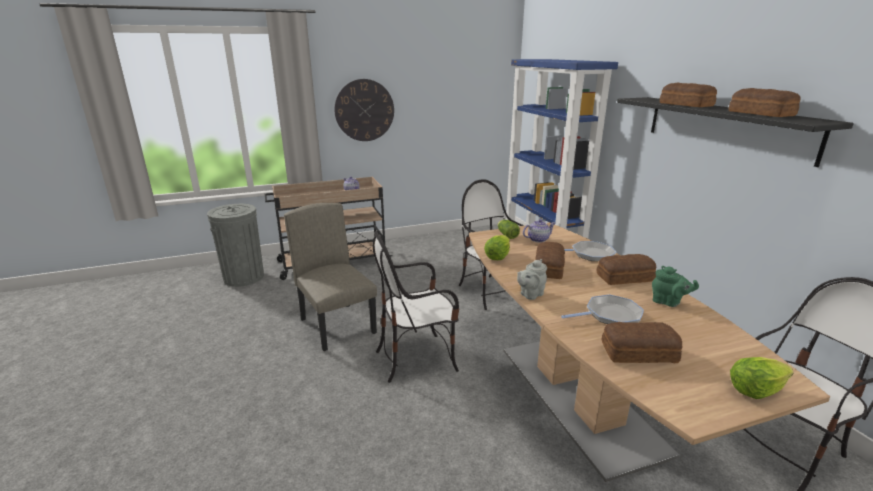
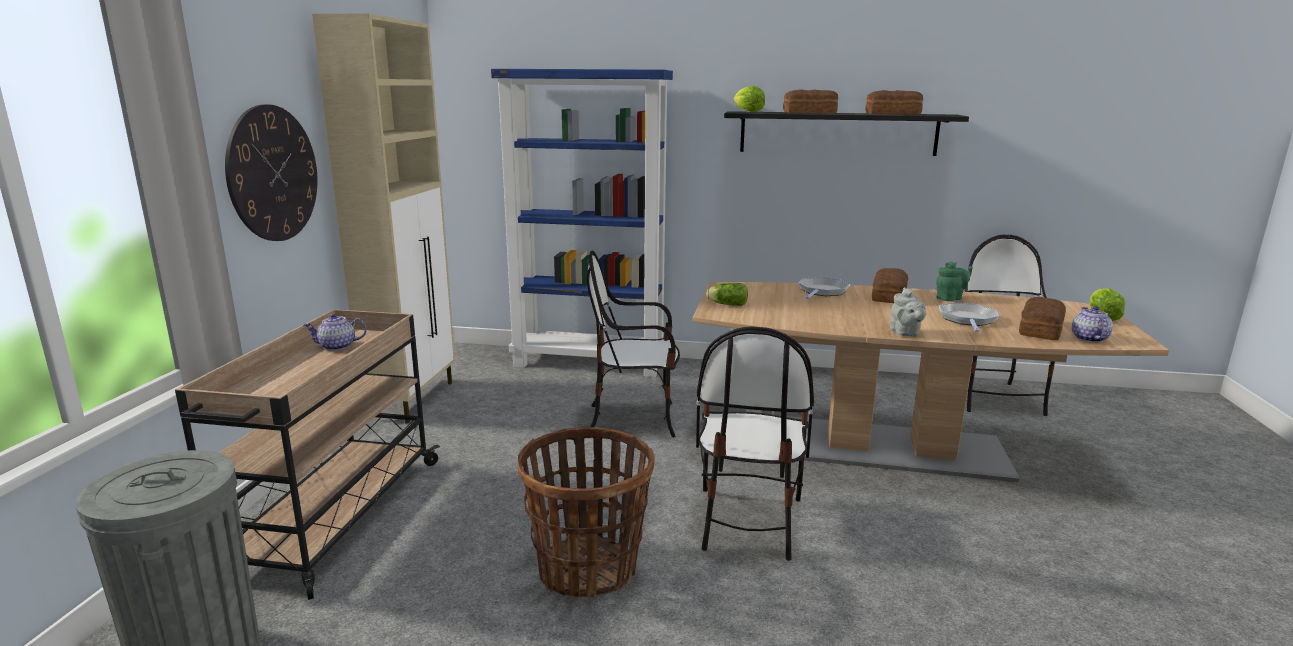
camera: 60 degrees left, 5 degrees down
(338, 326) = (588, 569): beige chair -> basket
(438, 238) = (413, 400): none -> beige cabinet
(497, 257) = (790, 322): lettuce -> lettuce (748, 111)
(538, 239) = (757, 297): teapot -> teapot (1088, 338)
(549, 267) = (842, 311): bread -> none

